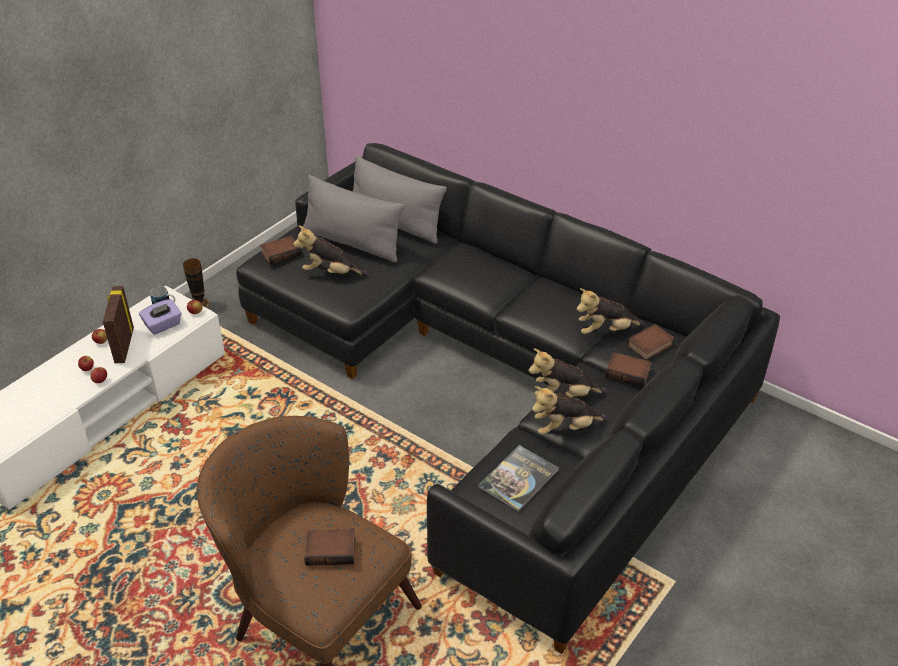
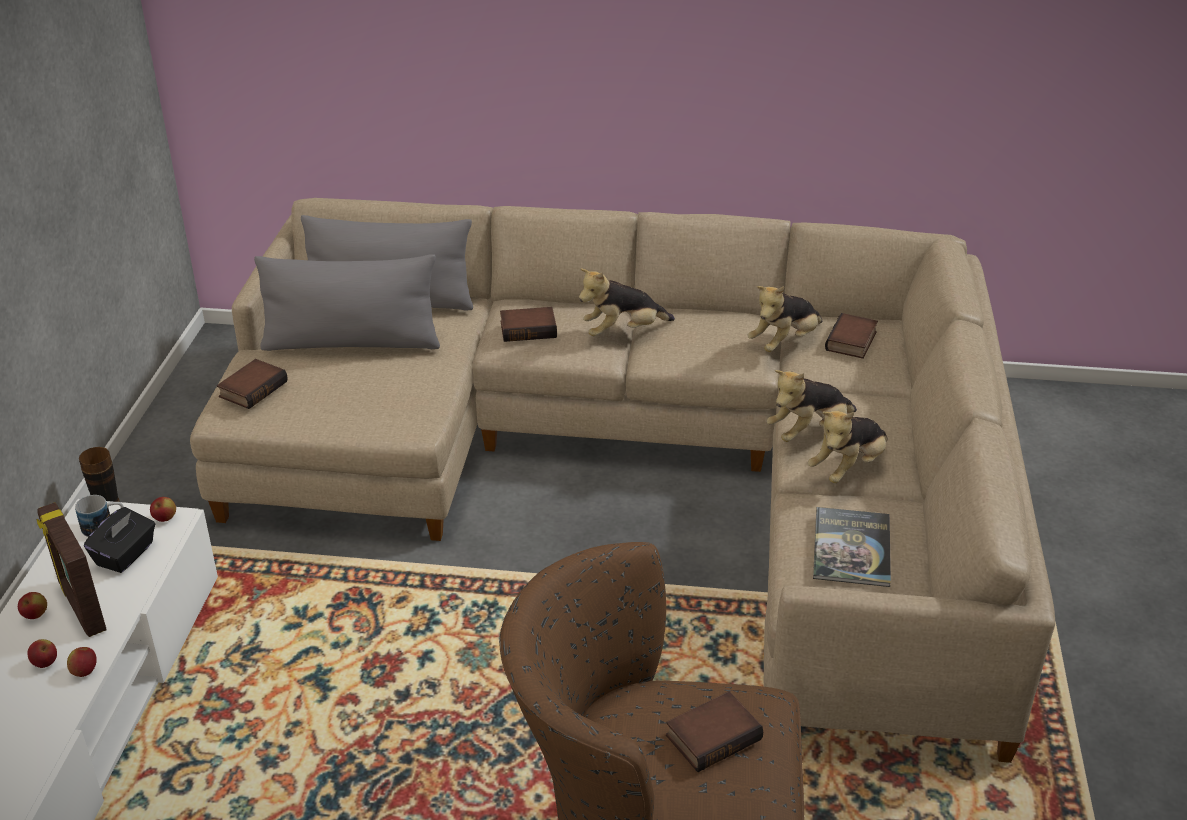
camera: 30 degrees left, 5 degrees down
(163, 325) = (125, 555): purple tissue box -> black tissue box
(331, 273) = (354, 390): plush toy -> plush toy (623, 332)
(501, 380) = (644, 468): black sofa -> beige sofa
(628, 372) = (856, 379): book -> book (529, 329)

